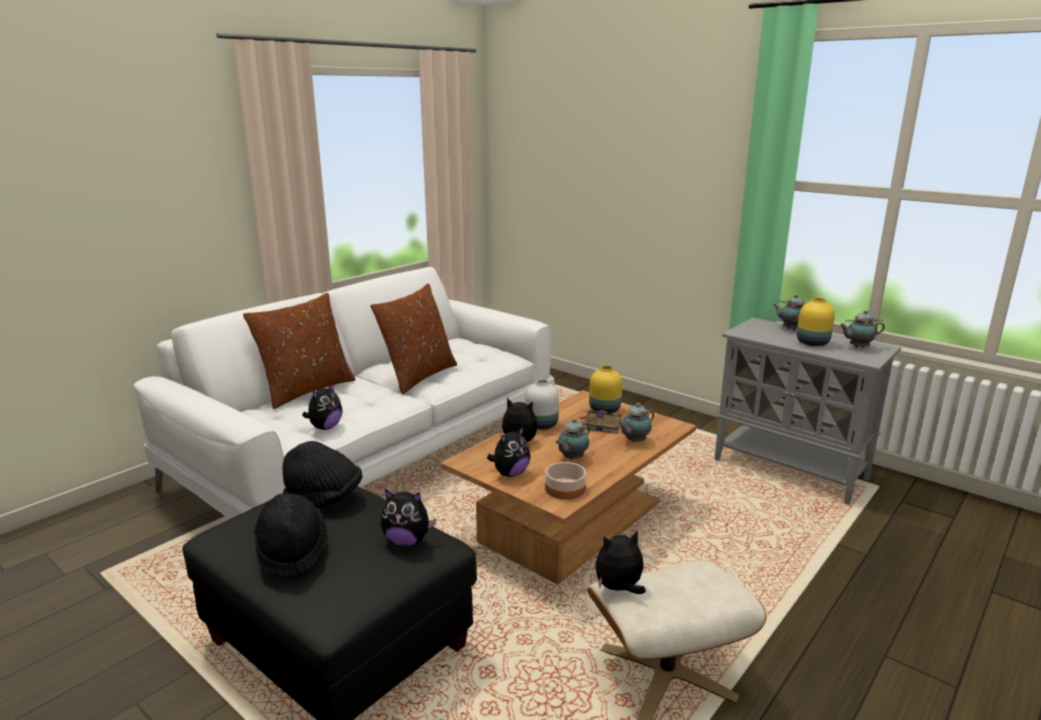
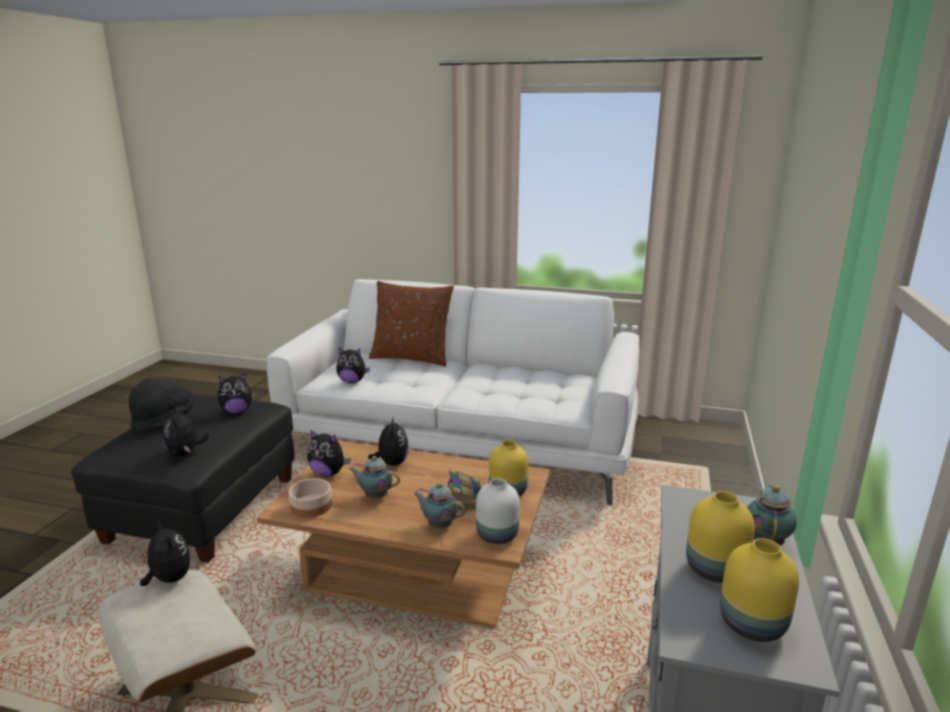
camera: 65 degrees right, 0 degrees up
(324, 499) = (237, 411): black hat -> plush toy
(418, 376) = (480, 385): brown pillow -> none
(542, 425) = (438, 466): white vase -> white vase (496, 536)
(857, 347) = (754, 624): teapot -> yellow vase

